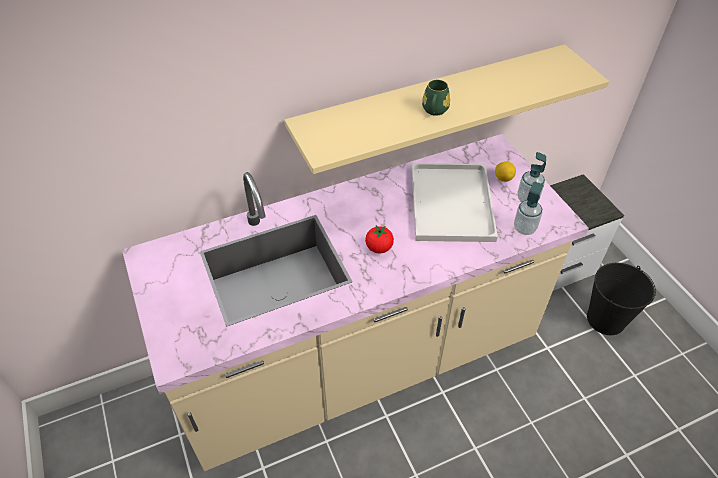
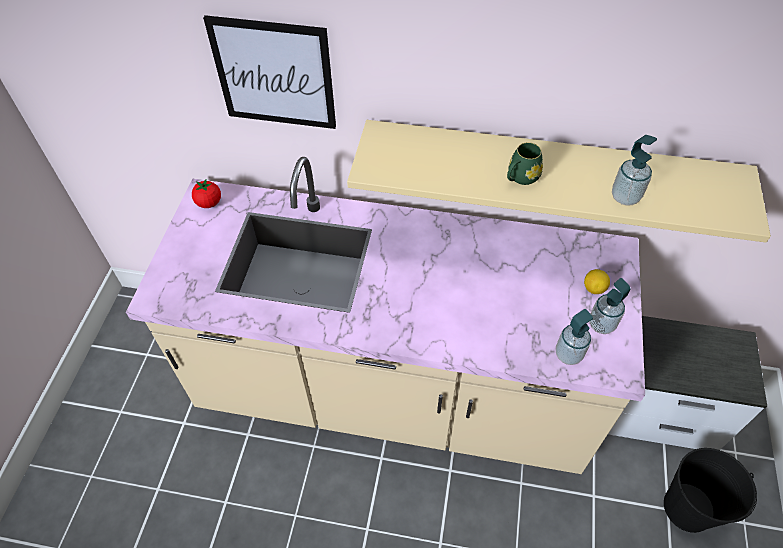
camera: 35 degrees right, 5 degrees up
(197, 107) = (274, 74): none -> picture
(379, 248) = (401, 293): tomato -> tomato (209, 203)
(450, 201) = (513, 283): white tray -> none
(510, 94) = (625, 197): none -> soap dispenser

